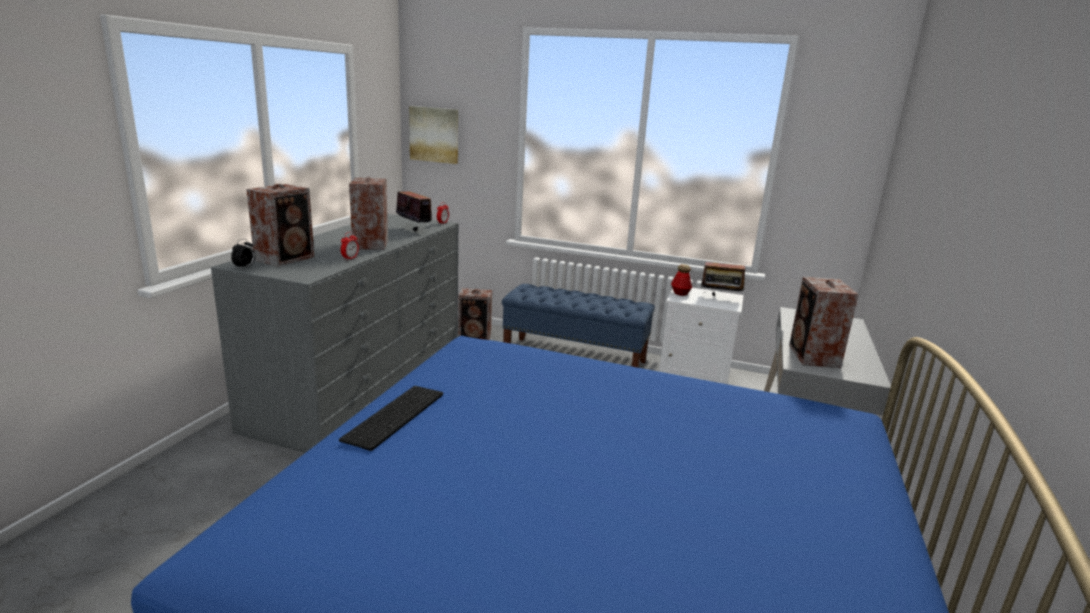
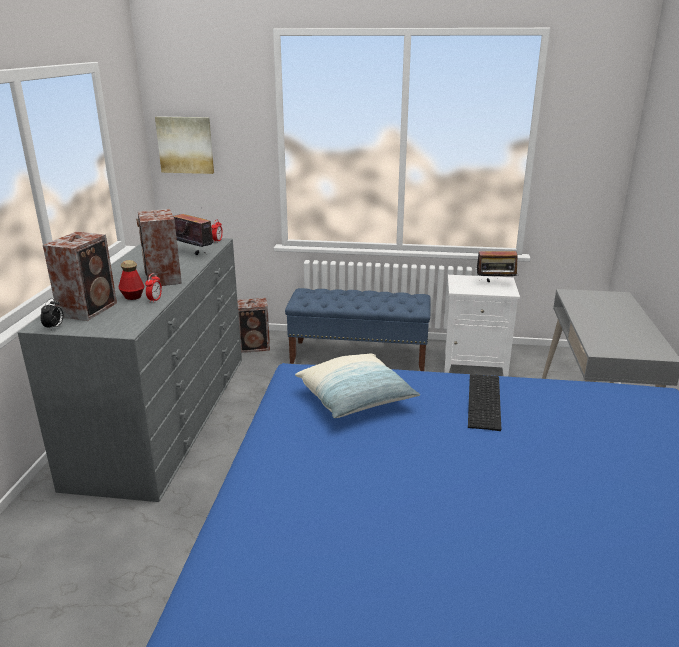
camera: 10 degrees left, 5 degrees up
(396, 417) = (279, 468): keyboard -> keyboard (486, 402)
(509, 372) = (356, 399): none -> pillow
(680, 293) = (458, 283): bottle -> bottle (133, 296)
(813, 357) = (607, 339): speaker -> none

